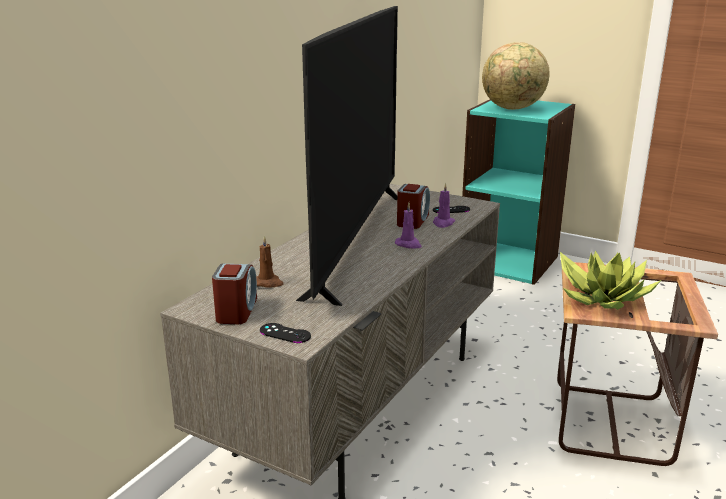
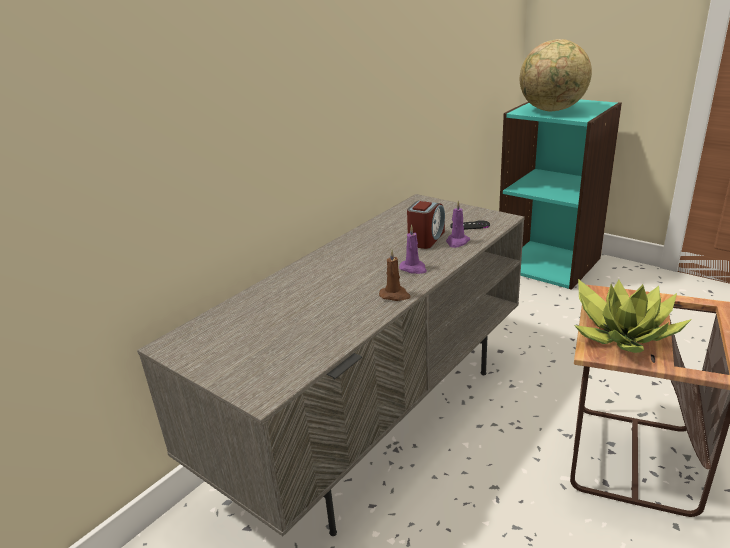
camera: 10 degrees right, 5 degrees up
(236, 311) = (211, 350): alarm clock -> none
(268, 283) = (255, 315): brown candle -> brown candle (395, 295)
(285, 333) = (250, 382): black game controller -> none
(357, 242) = (361, 264): television -> none

